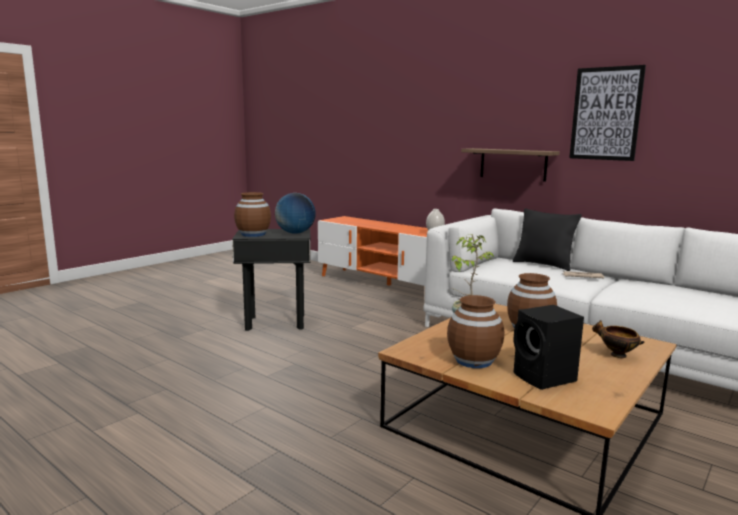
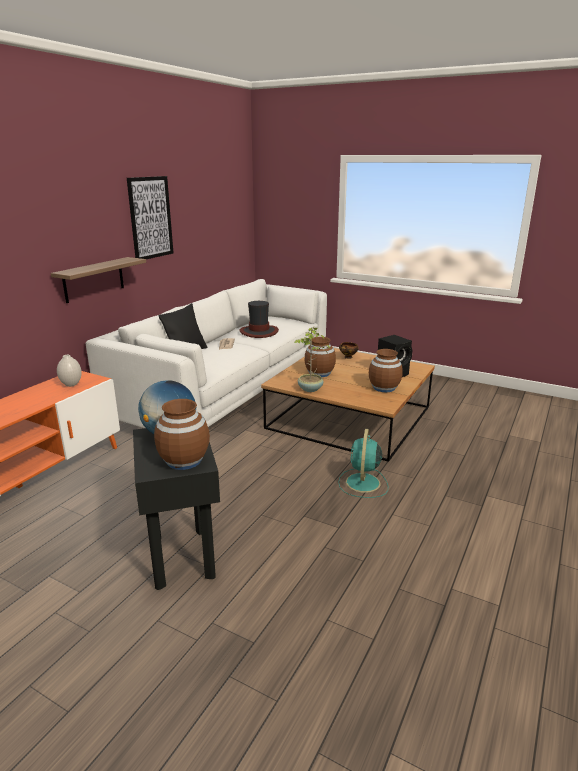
camera: 100 degrees left, 10 degrees up
(334, 400) = (362, 483): none -> turquoise fan
(658, 292) = (259, 332): none -> hat

